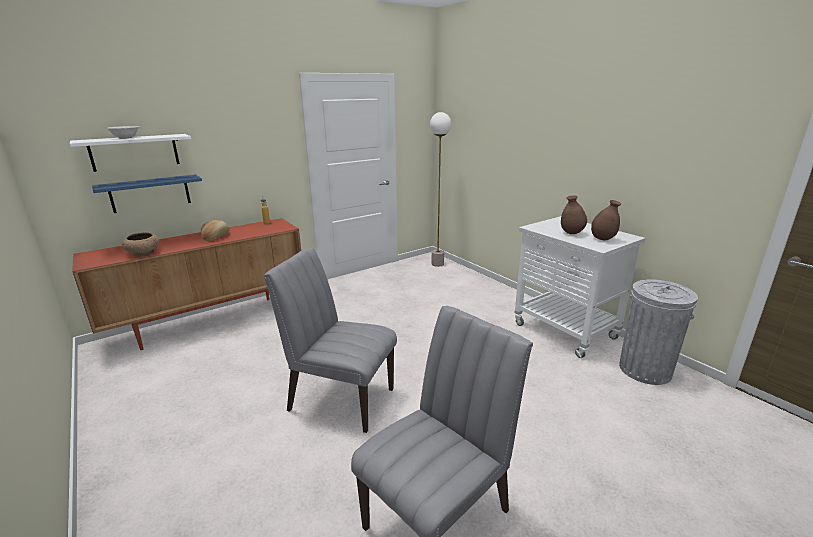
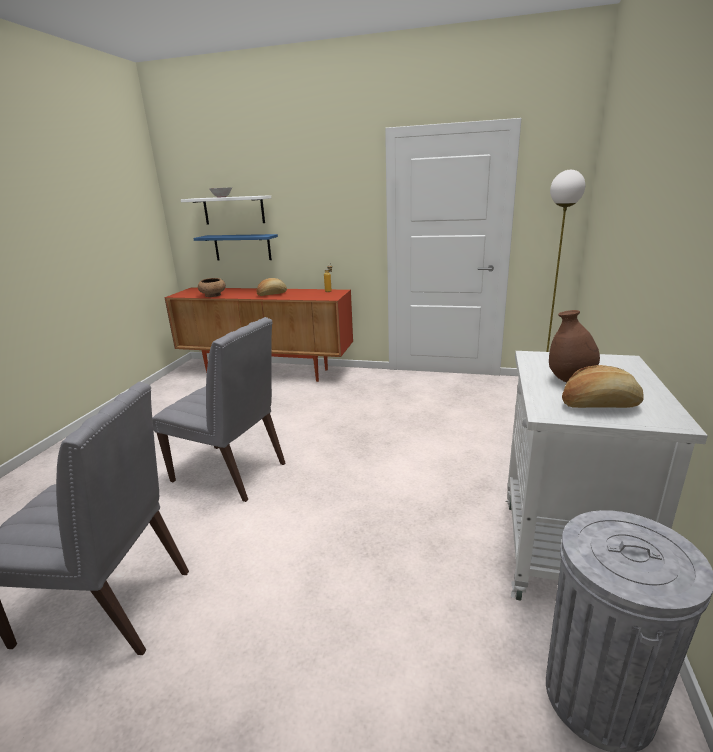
camera: 50 degrees right, 0 degrees up
(342, 400) = (228, 472): grey chair -> grey chair turned 135 degrees clockwise
(603, 239) = (599, 405): brown vase -> bread

